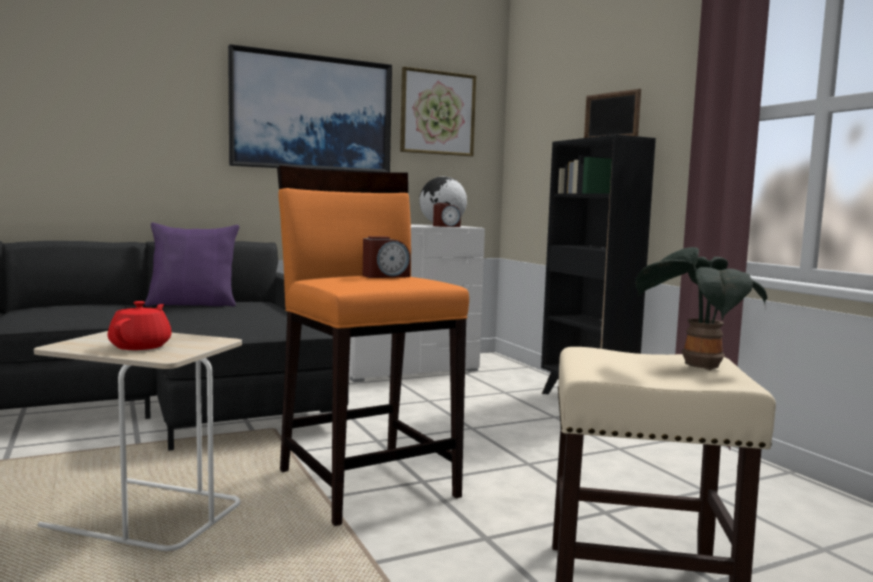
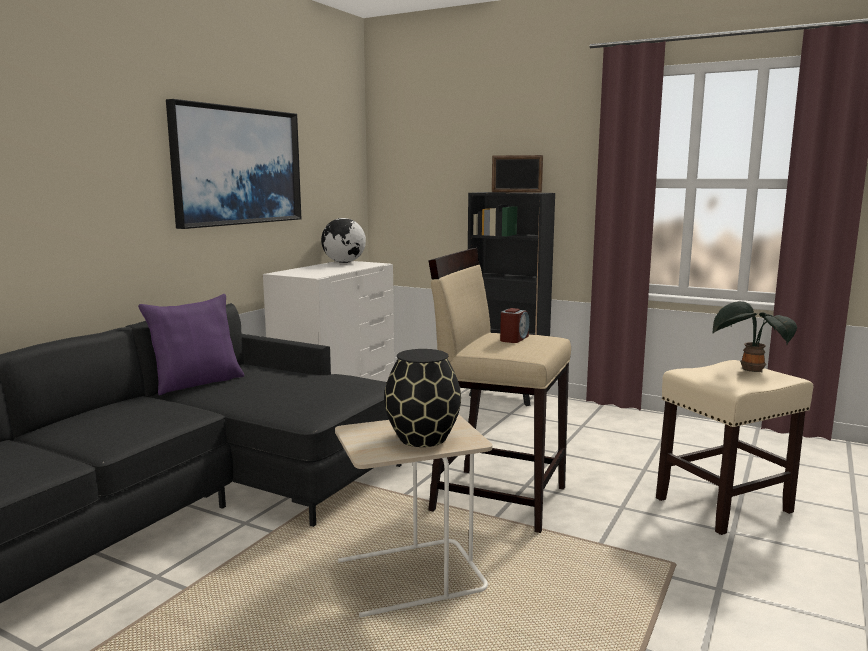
camera: 35 degrees left, 5 degrees up
(141, 346) = (421, 438): red teapot -> black vase
(368, 482) = (497, 498): orange stool -> beige stool
(437, 113) = (325, 157): picture -> none
(446, 226) = (365, 266): alarm clock -> none

